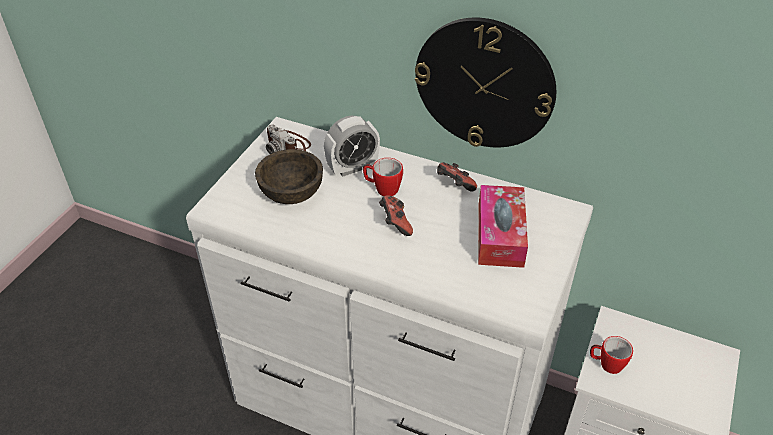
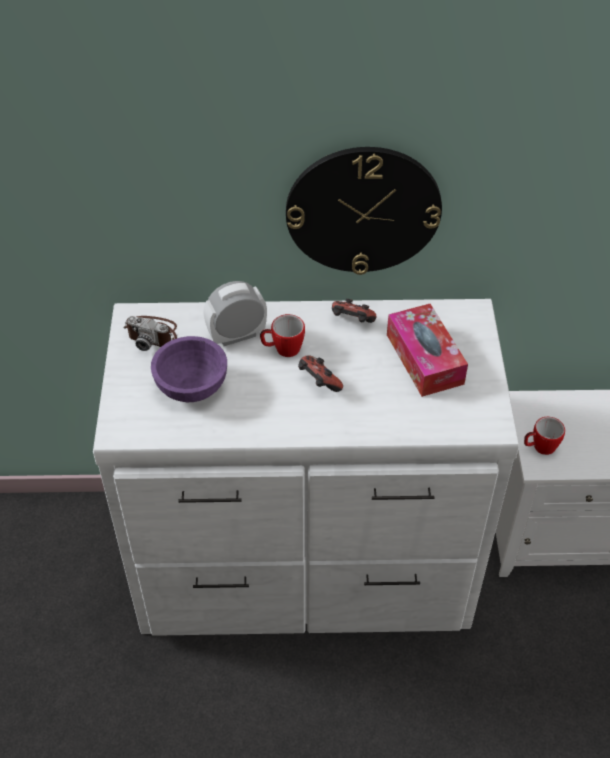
camera: 25 degrees left, 5 degrees up
(291, 193) = (191, 386): brown bowl -> purple bowl
(352, 167) = (237, 335): alarm clock -> alarm clock turned 150 degrees counterclockwise

